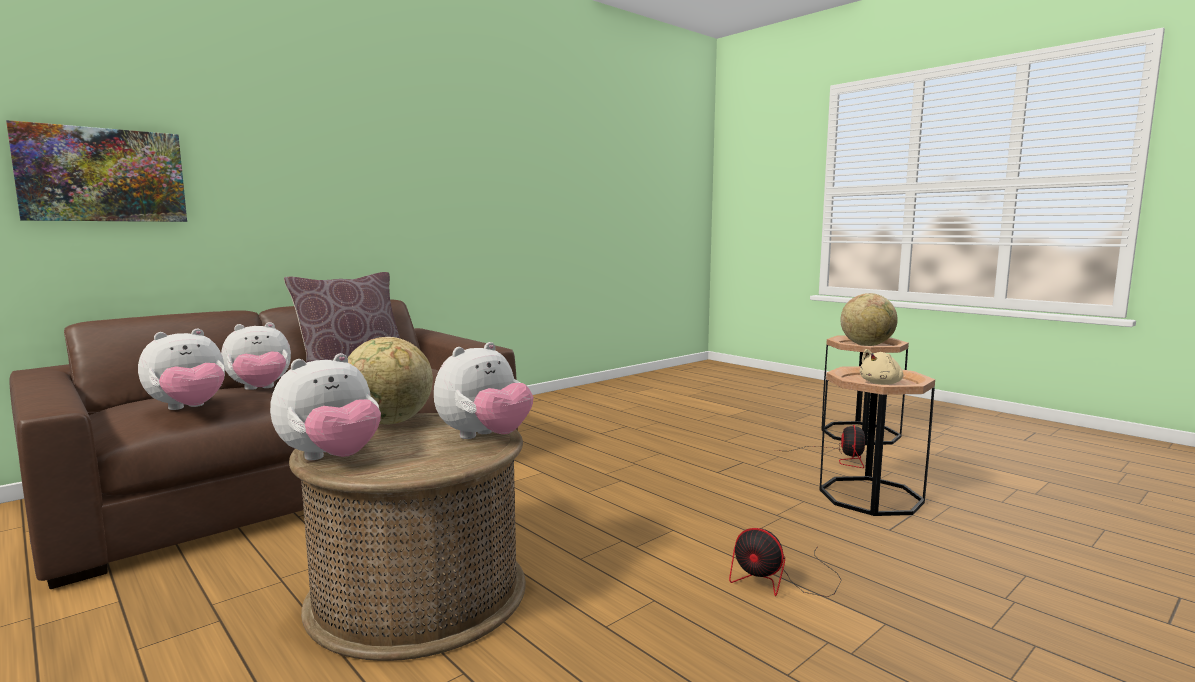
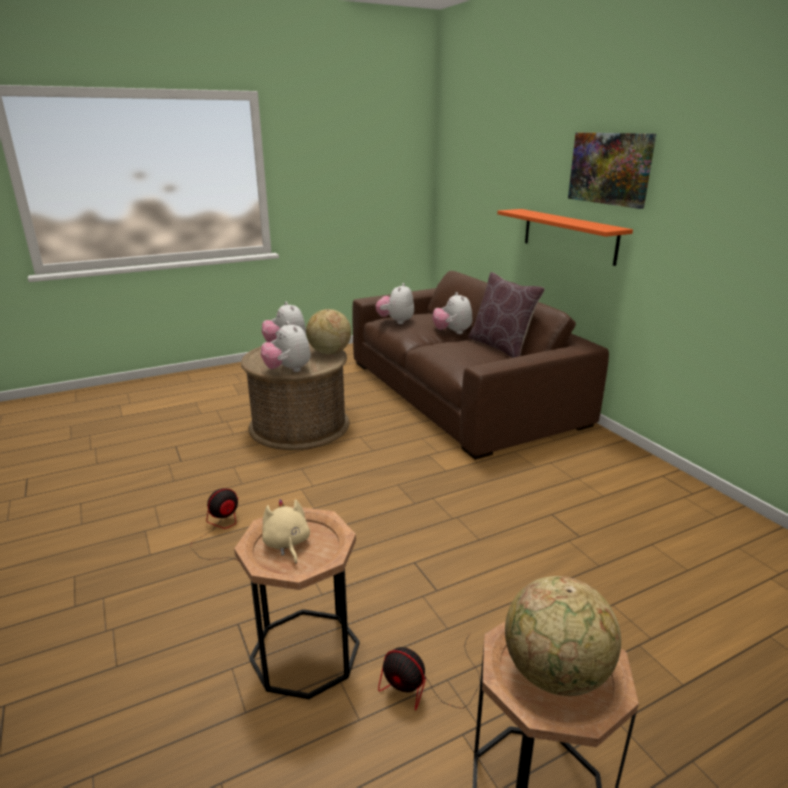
camera: 105 degrees right, 15 degrees up
(103, 175) = (491, 193): picture -> picture (610, 168)
(189, 409) = (396, 321): plush toy -> plush toy turned 45 degrees clockwise
(316, 220) = (569, 235): none -> orange shelf

